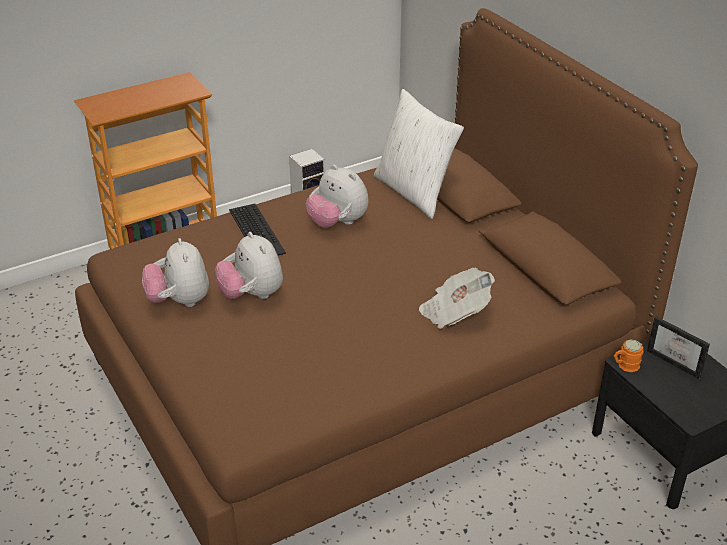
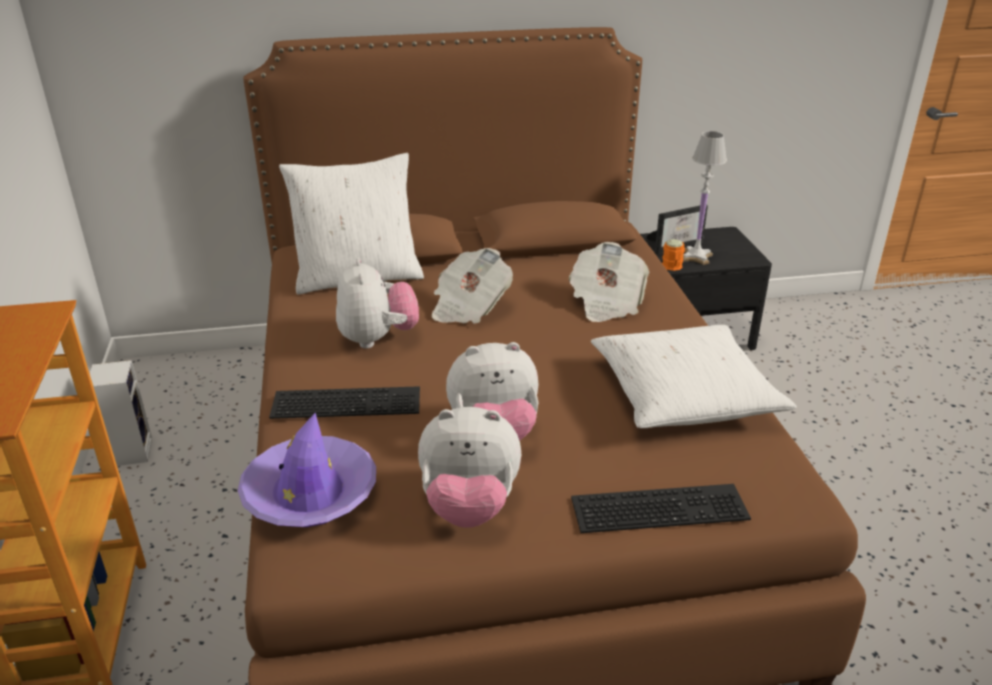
camera: 70 degrees left, 5 degrees down
(168, 243) = (310, 493): none -> purple hat
(206, 375) = (660, 506): none -> keyboard
(337, 223) = (378, 339): plush toy -> plush toy turned 75 degrees counterclockwise
(340, 371) = (684, 394): none -> white pillow
(402, 249) = (469, 307): none -> newspaper
(662, 378) = (695, 257): none -> white table lamp

